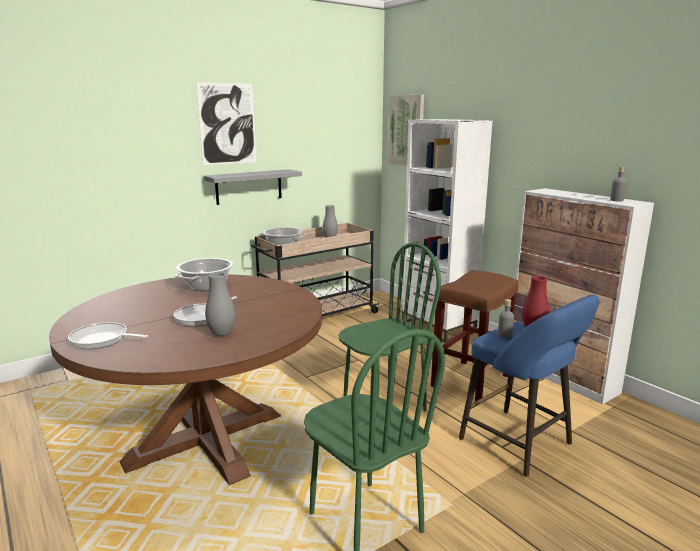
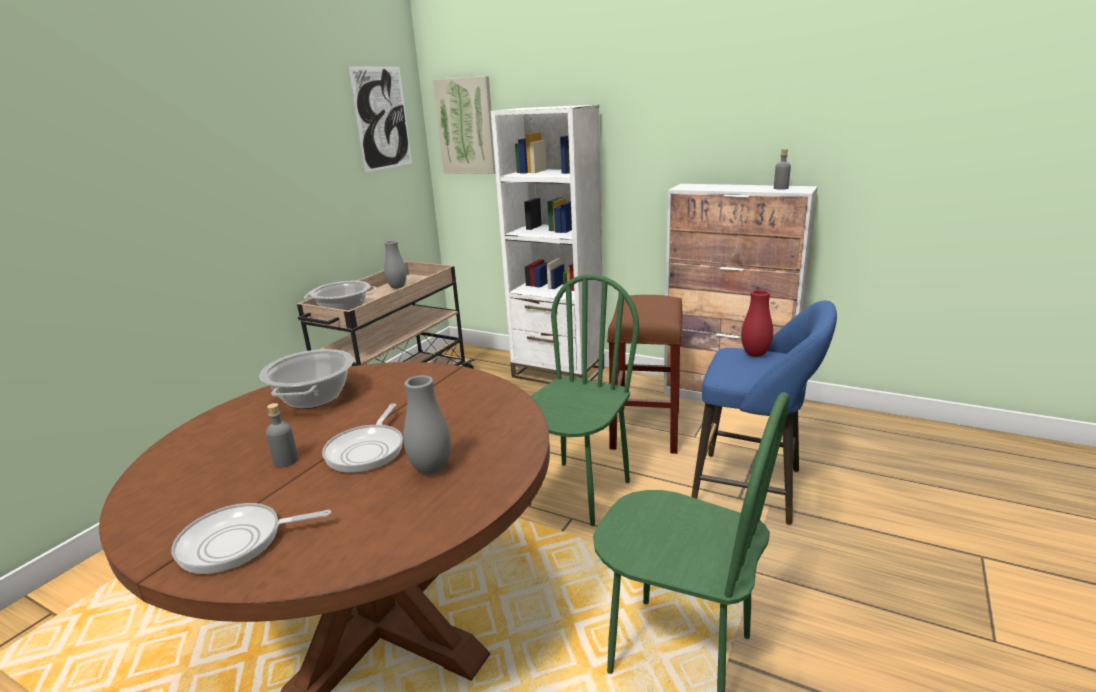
camera: 25 degrees left, 5 degrees up
(227, 124) = (226, 136): picture -> picture (382, 118)
(249, 186) = (273, 231): grey shelf -> none
(504, 335) = (736, 368): grey bottle -> grey bottle (286, 461)

